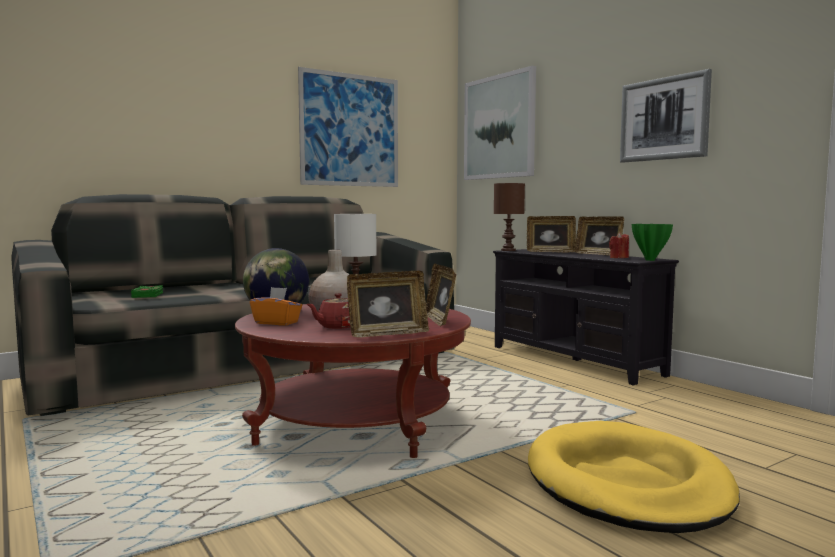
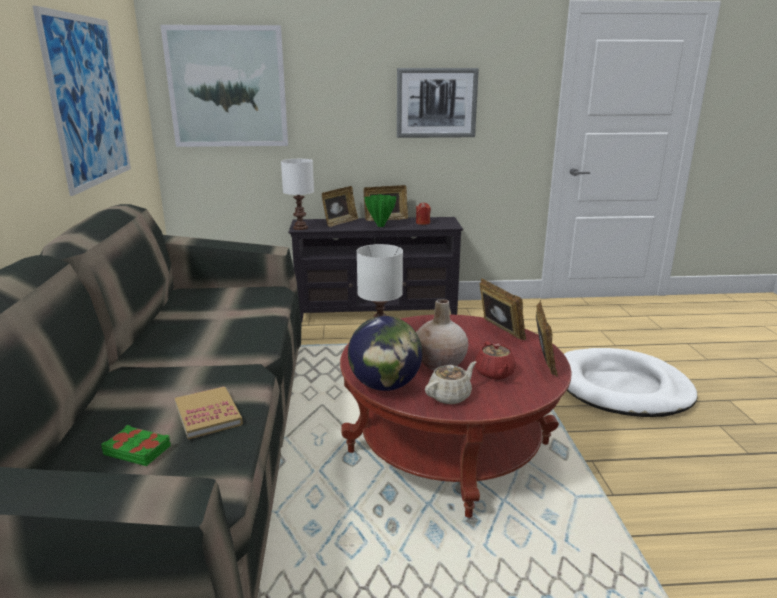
camera: 60 degrees left, 15 degrees up
(193, 295) = (208, 415): none -> book
(277, 323) = (450, 396): orange tissue box -> beige teapot
(439, 321) = (499, 331): picture frame -> picture frame turned 135 degrees counterclockwise
(508, 250) = (301, 228): brown table lamp -> white table lamp
(626, 483) = (621, 388): yellow dog bed -> white dog bed
(650, 260) = (450, 222): green vase -> green vase (380, 226)

